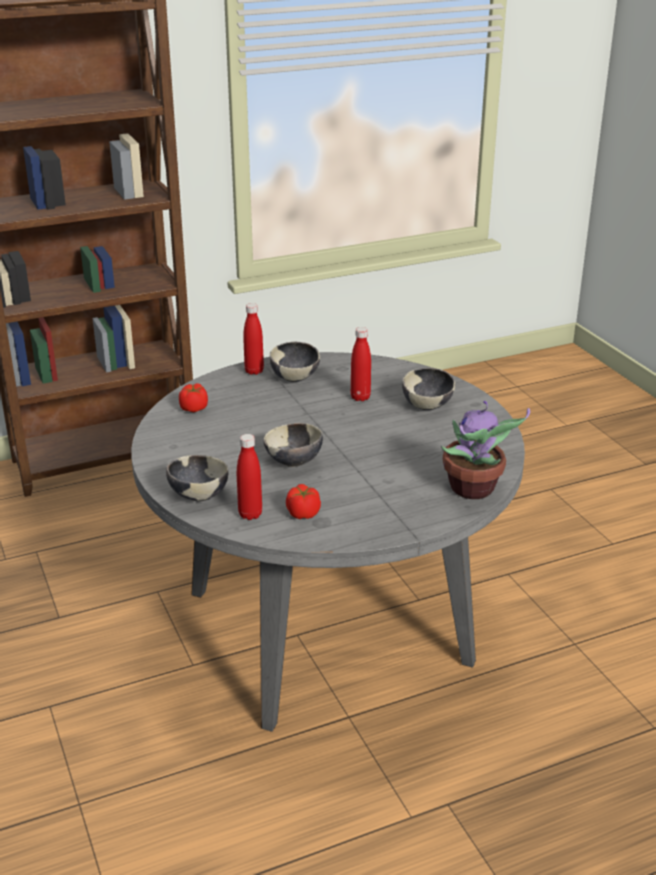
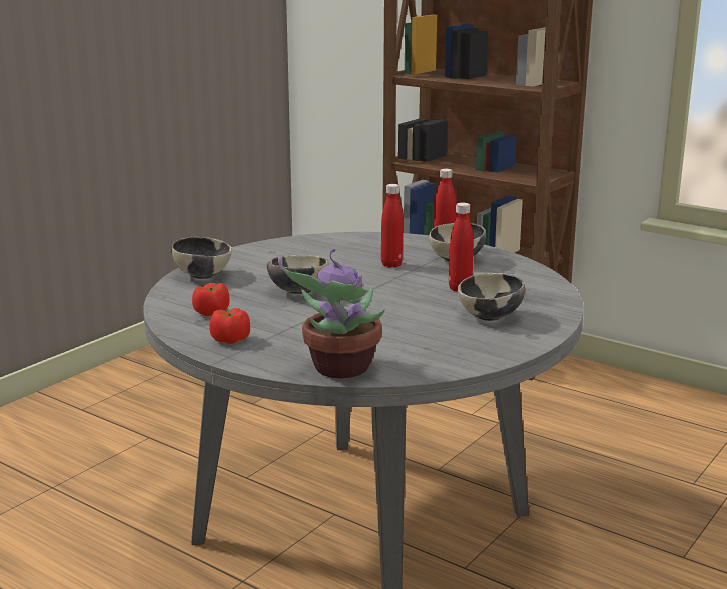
camera: 60 degrees right, 10 degrees down
(194, 408) = (344, 243): tomato -> tomato (230, 340)
(250, 514) = (190, 296): red bottle -> red bottle (391, 264)

